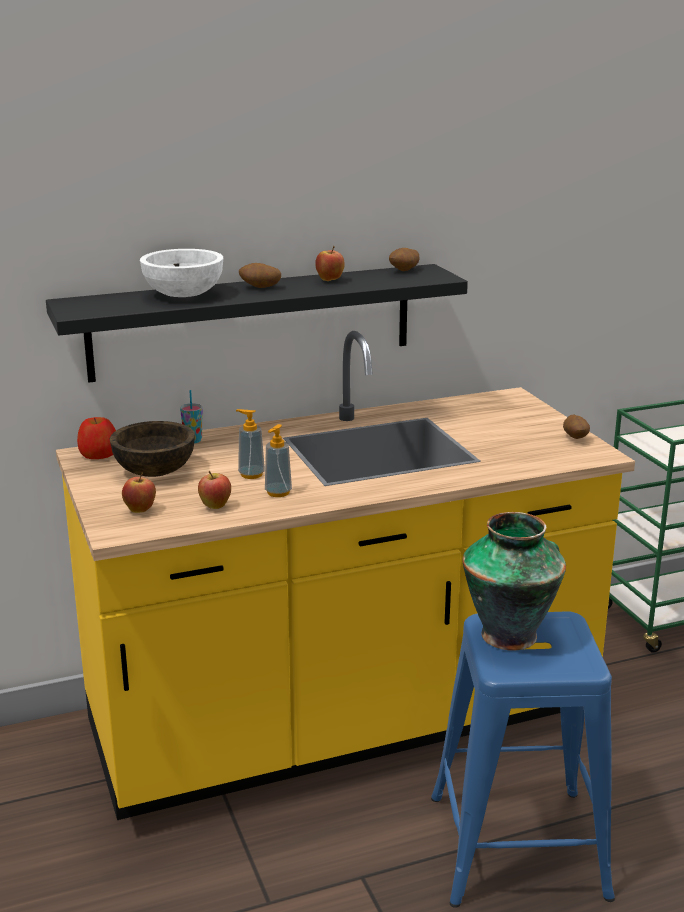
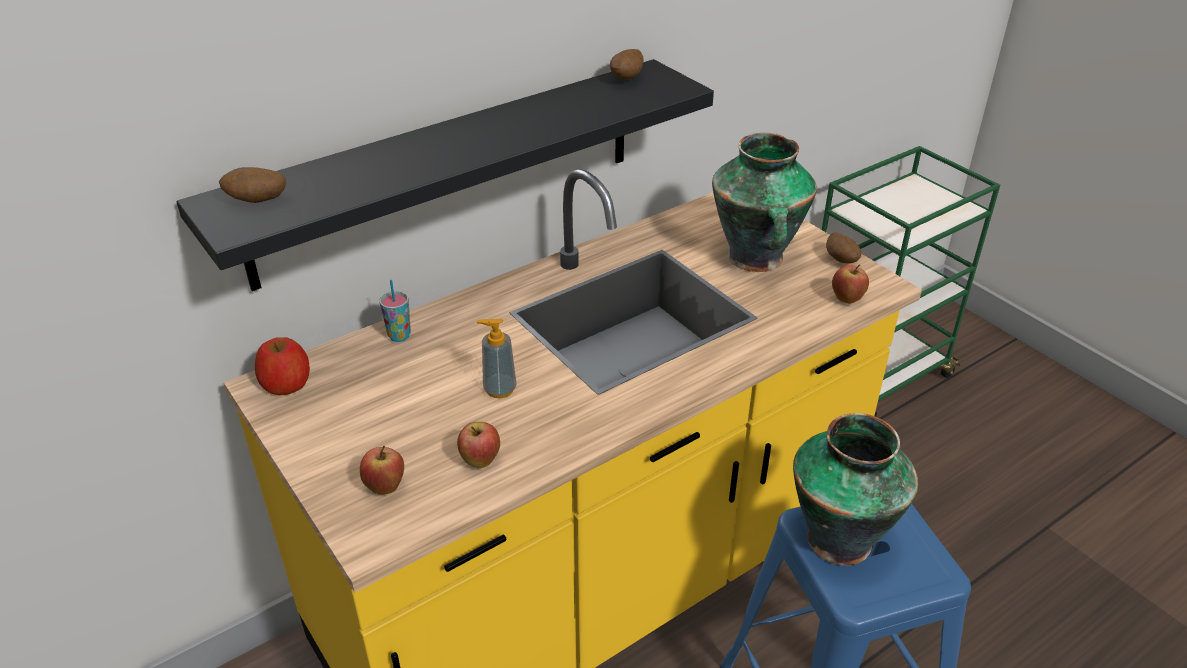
camera: 15 degrees left, 15 degrees up
(154, 471) = (373, 404): brown bowl -> none
(184, 294) = (370, 165): white bowl -> none
(260, 288) = (465, 137): potato -> potato (257, 201)
(278, 492) = (547, 418): soap dispenser -> none
(330, 281) = (547, 111): apple -> apple (847, 300)
(502, 430) = (756, 259): none -> vase

